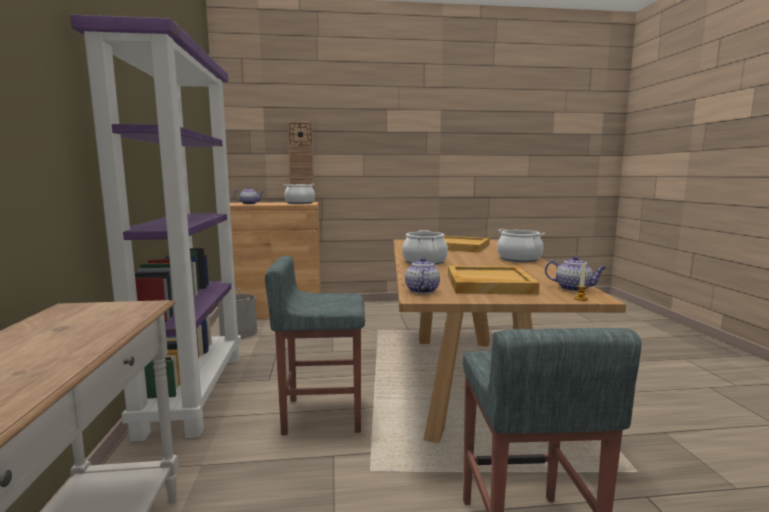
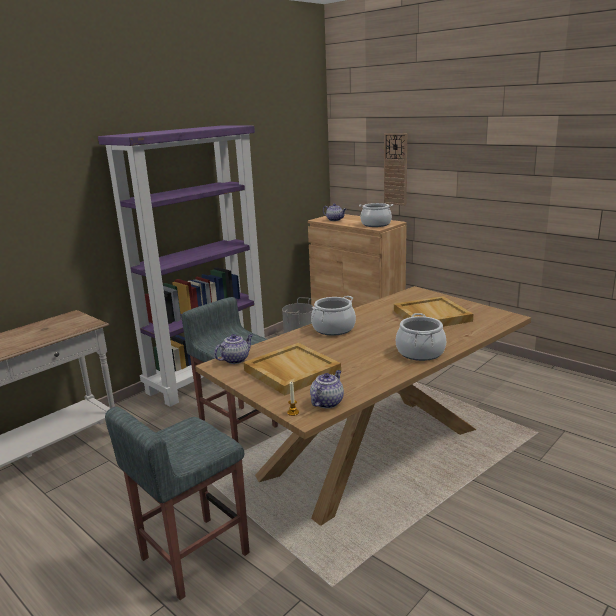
camera: 50 degrees right, 10 degrees up
(574, 288) = (327, 402): teapot -> teapot turned 135 degrees counterclockwise

